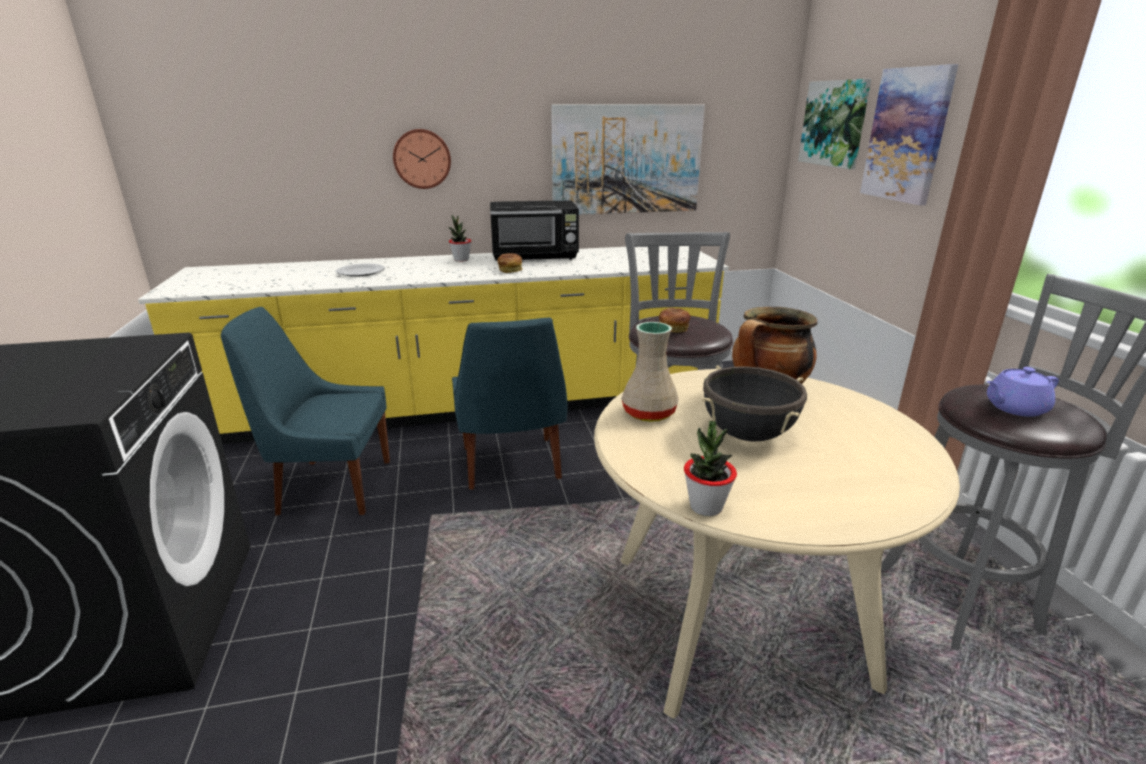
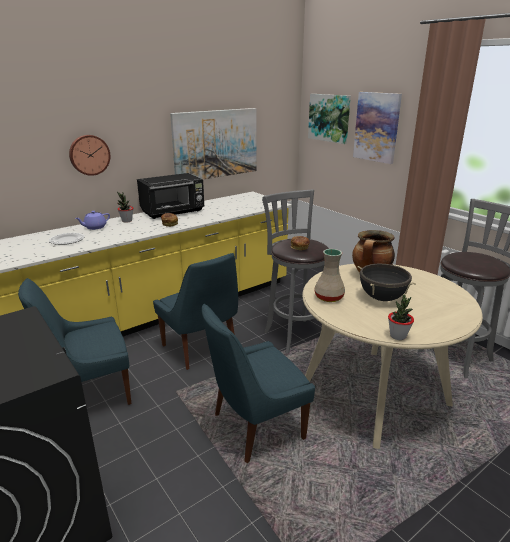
camera: 25 degrees left, 0 degrees up
(496, 604) = (254, 427): none -> blue chair
(1014, 408) = (475, 262): purple teapot -> purple teapot (94, 227)

